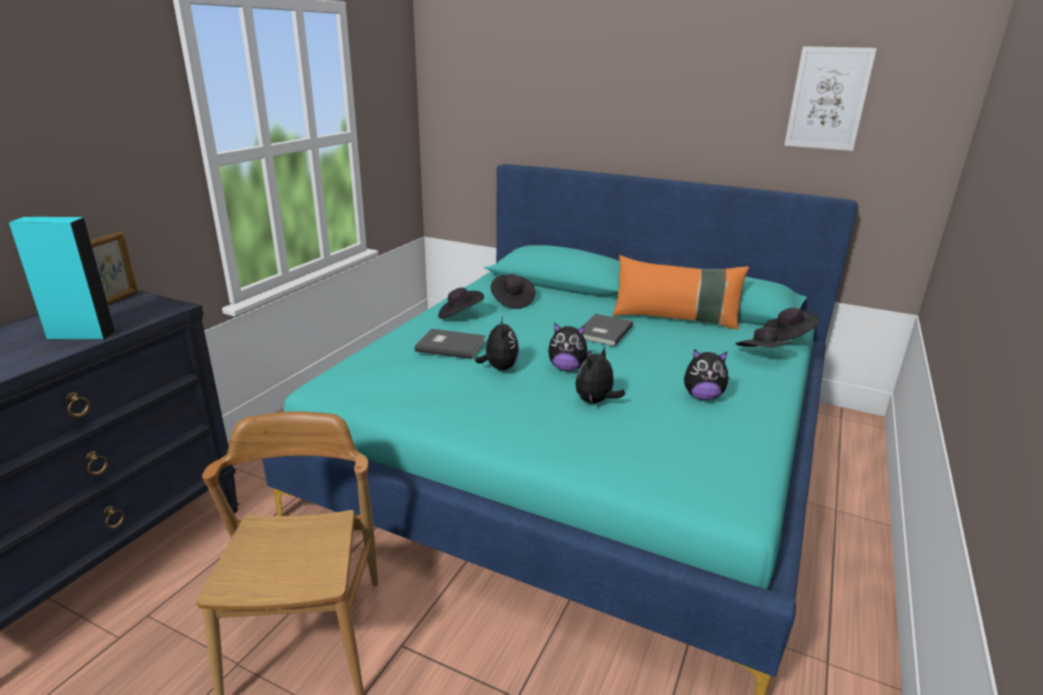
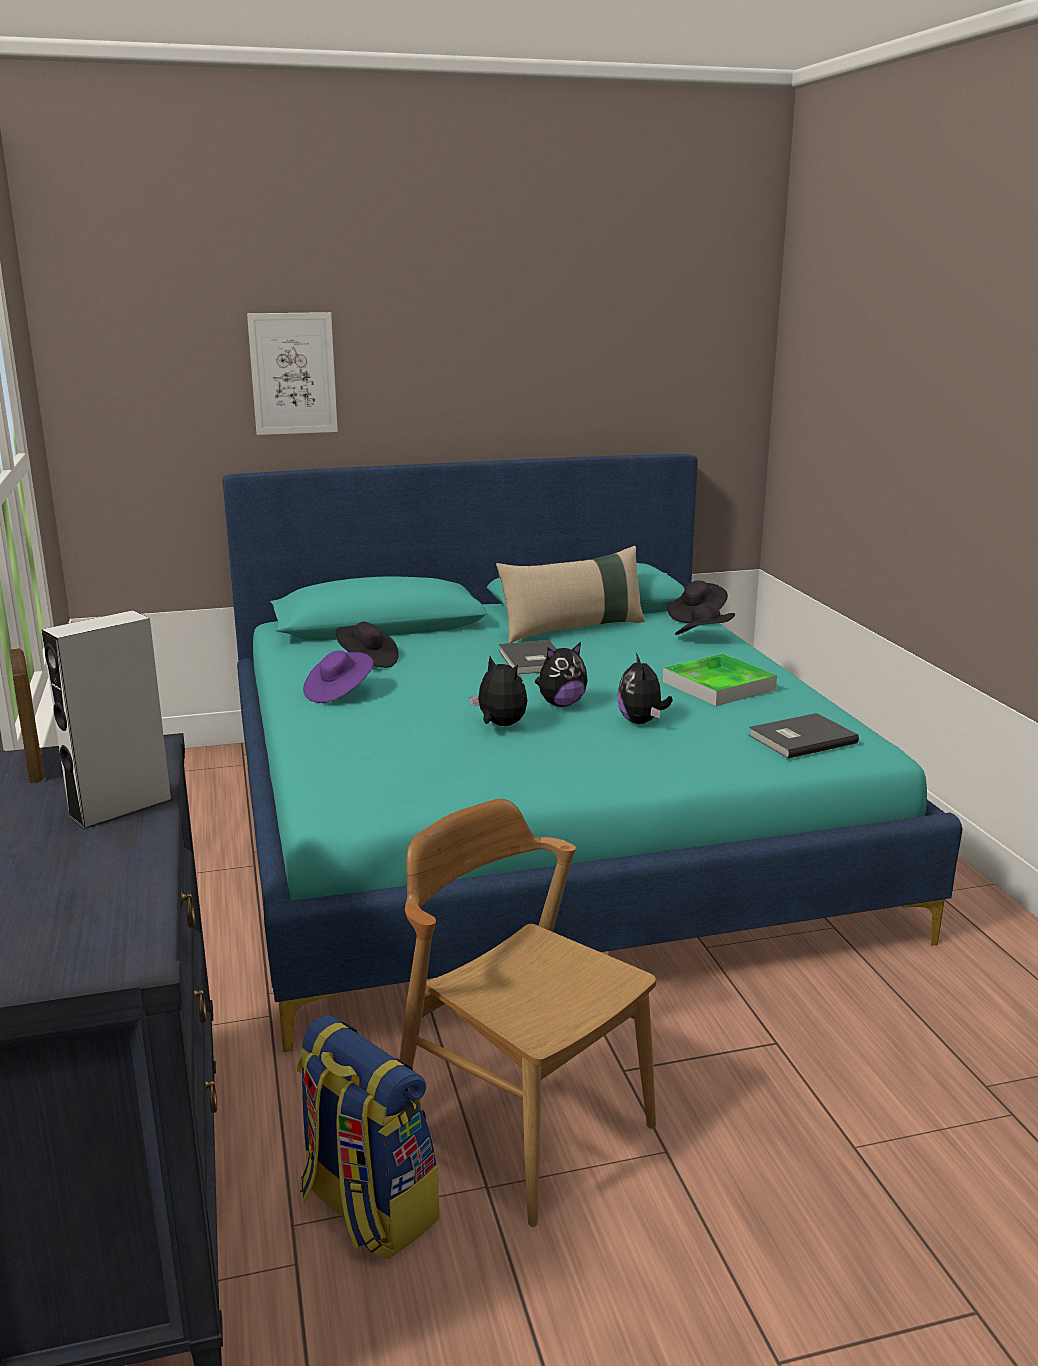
camera: 40 degrees left, 5 degrees down
(81, 335) = (121, 808): turquoise speaker -> grey speaker
(181, 631) = (366, 1208): none -> backpack
(450, 345) = (405, 722): grey book -> grey book (799, 738)
(460, 315) = (338, 693): black hat -> purple hat
(675, 319) = (573, 629): orange pillow -> beige pillow
(702, 396) = (718, 686): plush toy -> tray
(828, 99) = (640, 345): picture -> picture (293, 374)

